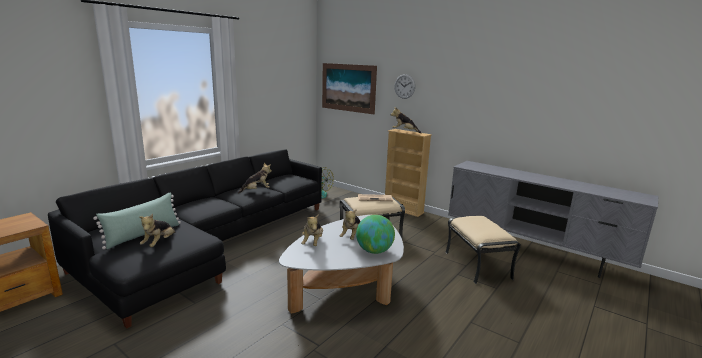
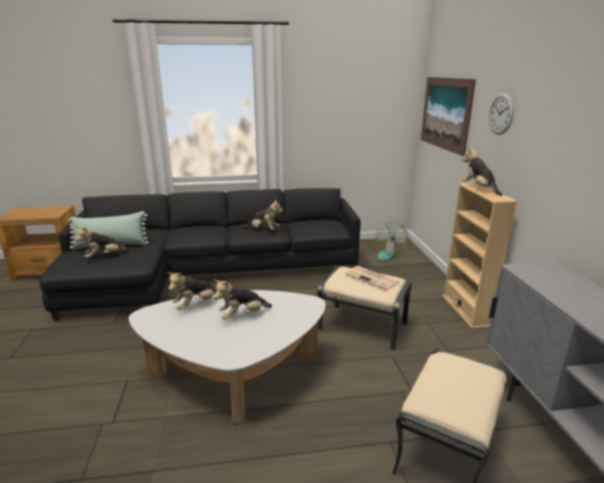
camera: 45 degrees right, 5 degrees up
(374, 251) = (226, 345): globe -> none

